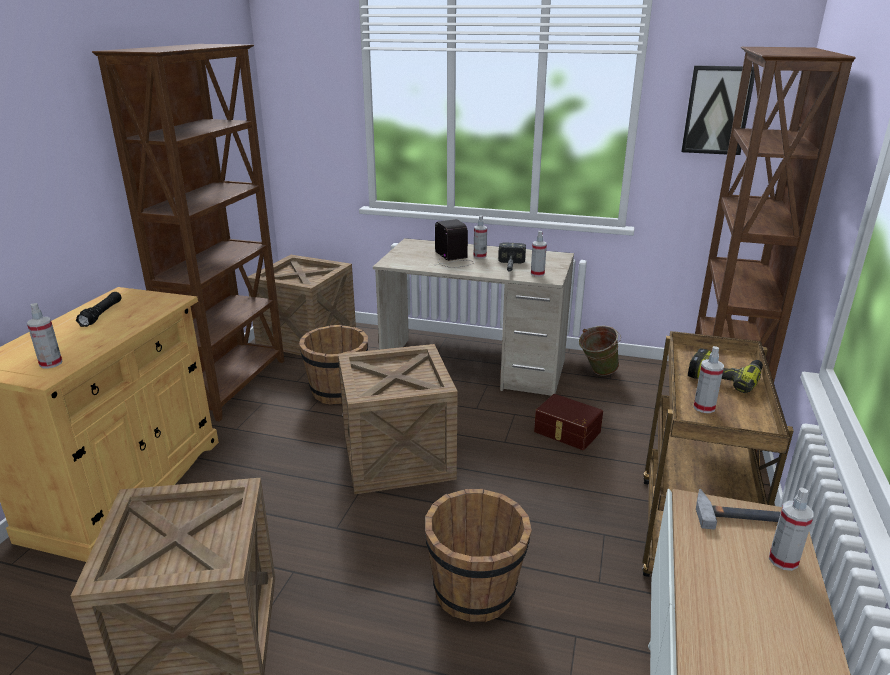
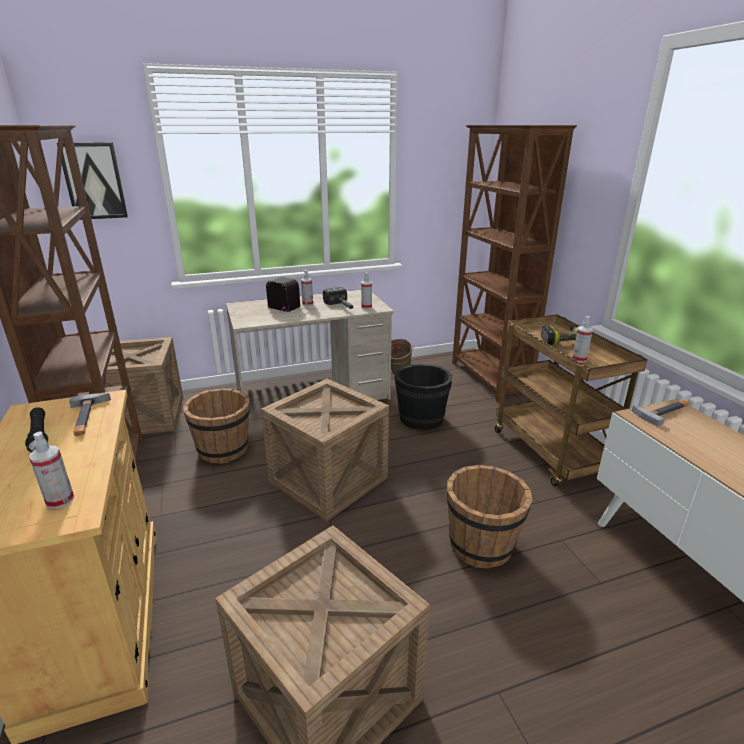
camera: 35 degrees left, 0 degrees up
(144, 310) = (87, 417): none -> hammer
(566, 432) = (421, 419): brown storage box -> black bucket
(717, 110) = (444, 172): picture -> picture (94, 181)
(783, 560) = (706, 426): spray bottle -> none

